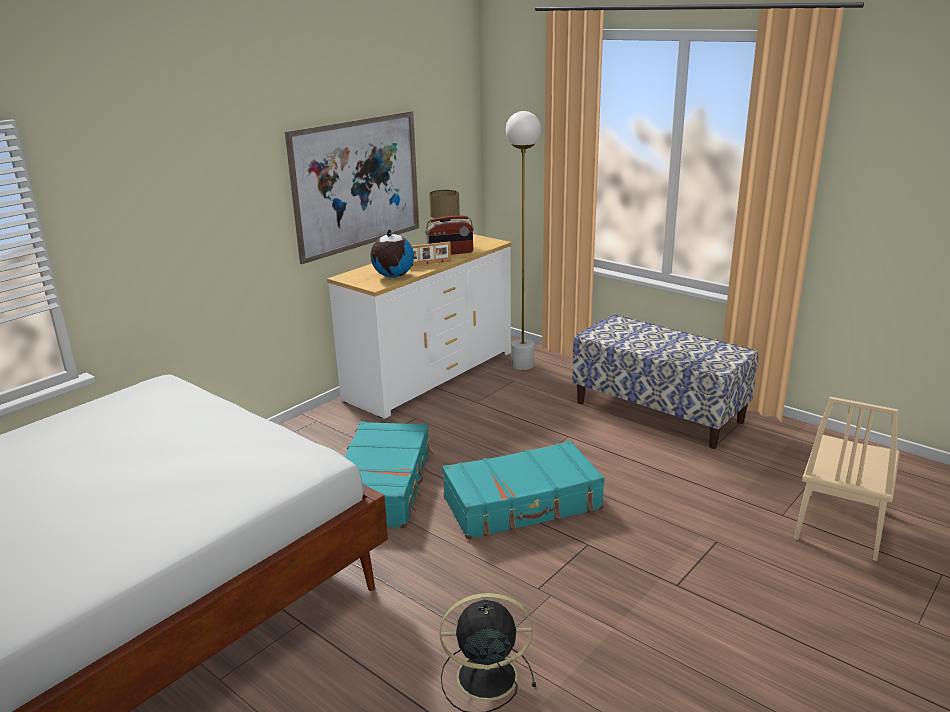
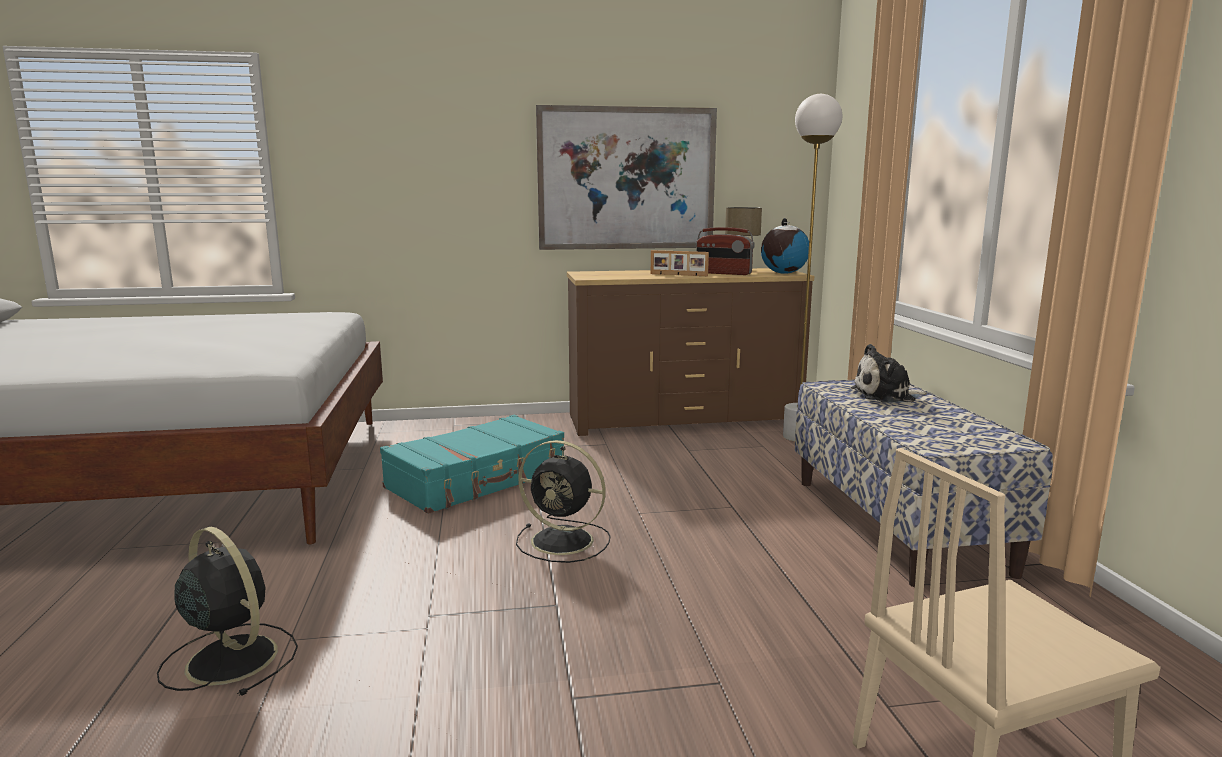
camera: 40 degrees right, 10 degrees down
(393, 276) = (622, 276): globe -> globe (783, 273)
(430, 375) = (683, 420): white dresser -> brown dresser
(523, 504) = (565, 541): turquoise suitcase -> black fan
(635, 333) = (887, 396): none -> plush toy

